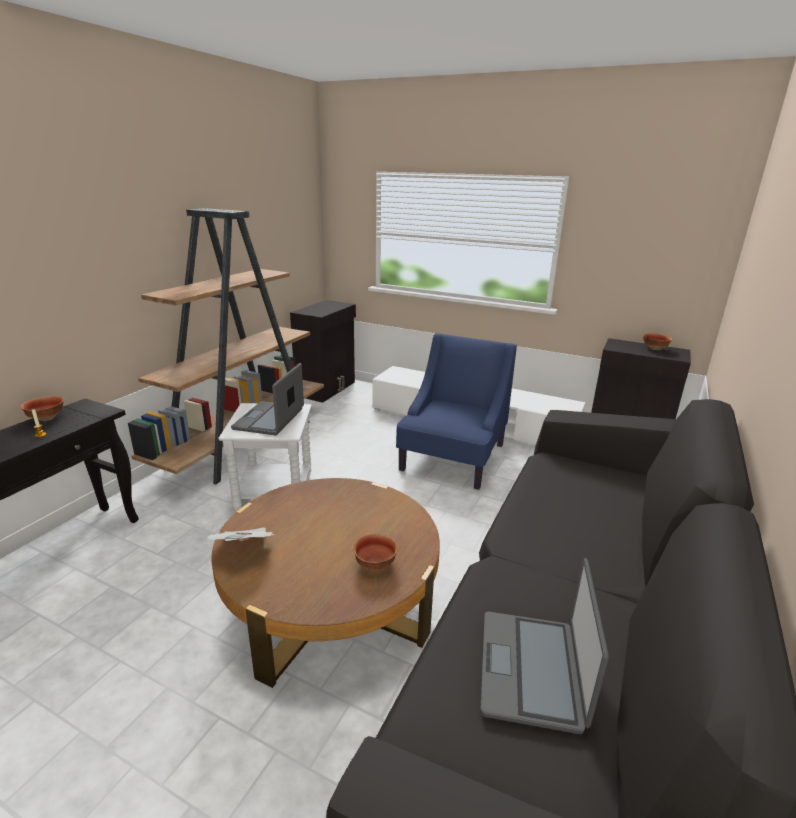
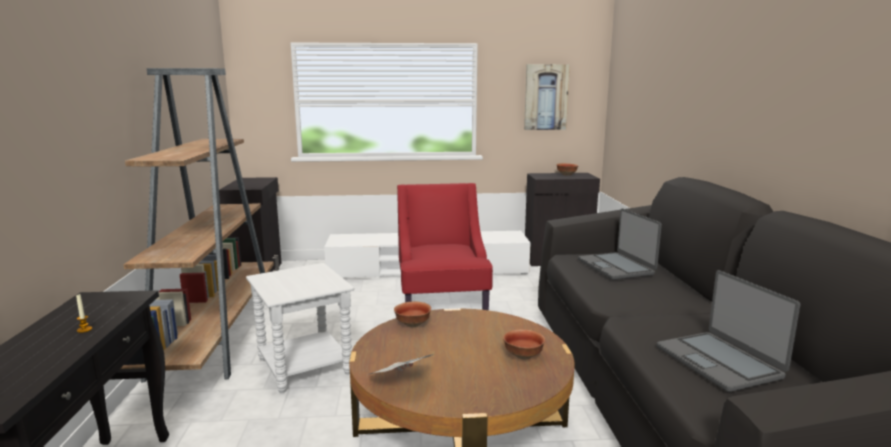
camera: 30 degrees left, 10 degrees down
(46, 418) = (60, 317): bowl -> bowl (412, 325)
(270, 419) = (300, 280): laptop -> laptop (616, 267)
(452, 457) = (441, 298): blue armchair -> red armchair
(648, 248) = (546, 97): none -> picture

